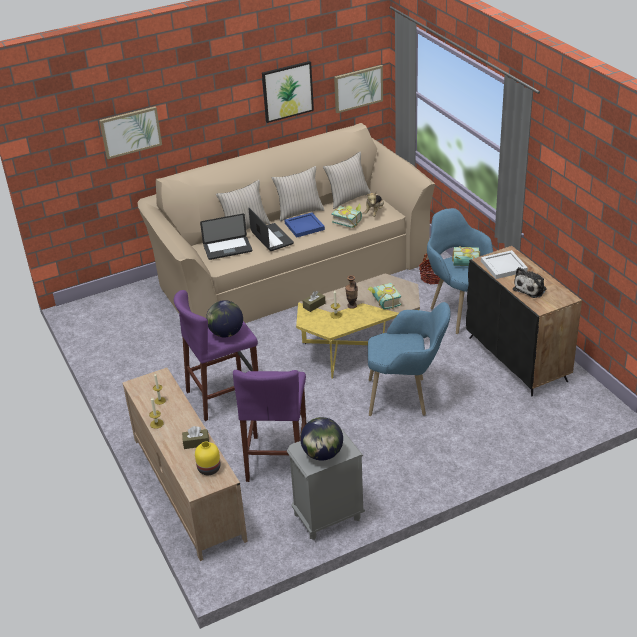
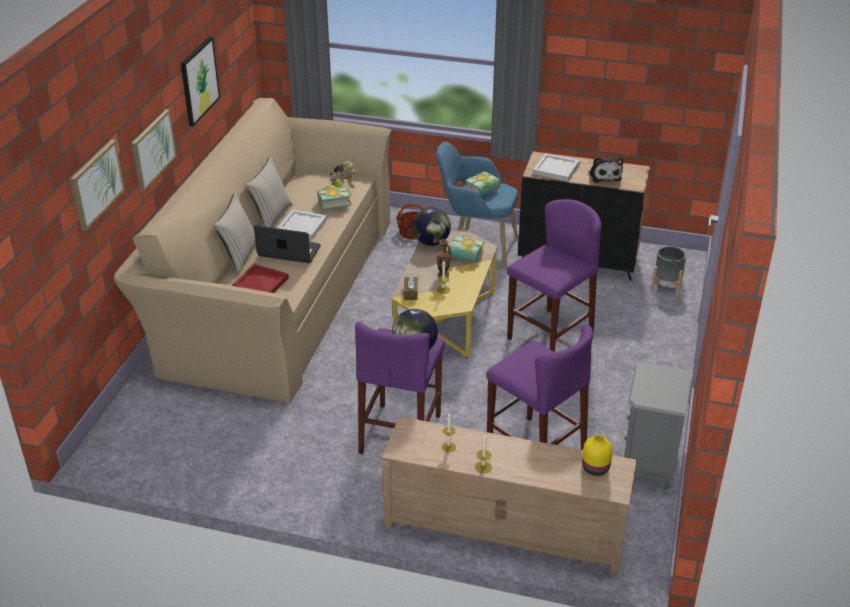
camera: 50 degrees left, 0 degrees up
(196, 443) = (546, 457): brown tissue box -> none
(228, 249) = (260, 283): laptop -> red tray
(305, 226) = (303, 226): blue tray -> white tray
(322, 454) = (666, 390): globe -> globe (431, 242)
(348, 198) = (295, 185): beige pillow -> none
(358, 88) = (240, 59): picture -> picture (152, 149)
(406, 397) = (550, 336): blue armchair -> purple stool
(552, 416) = (666, 286): none -> grey planter

